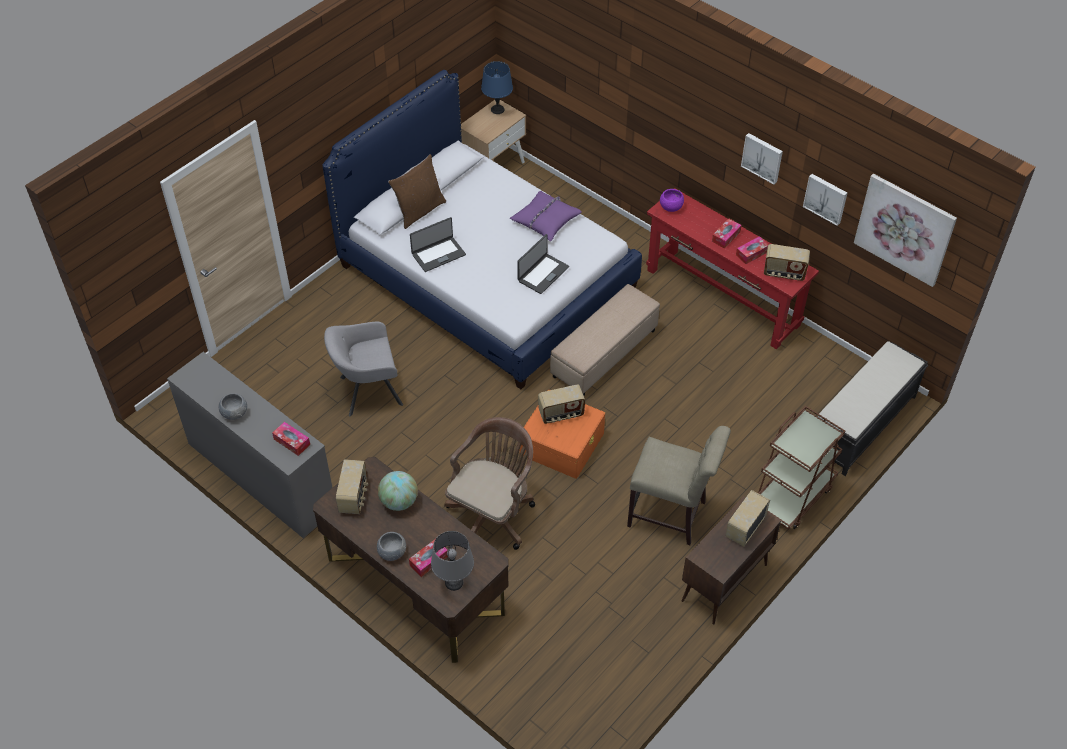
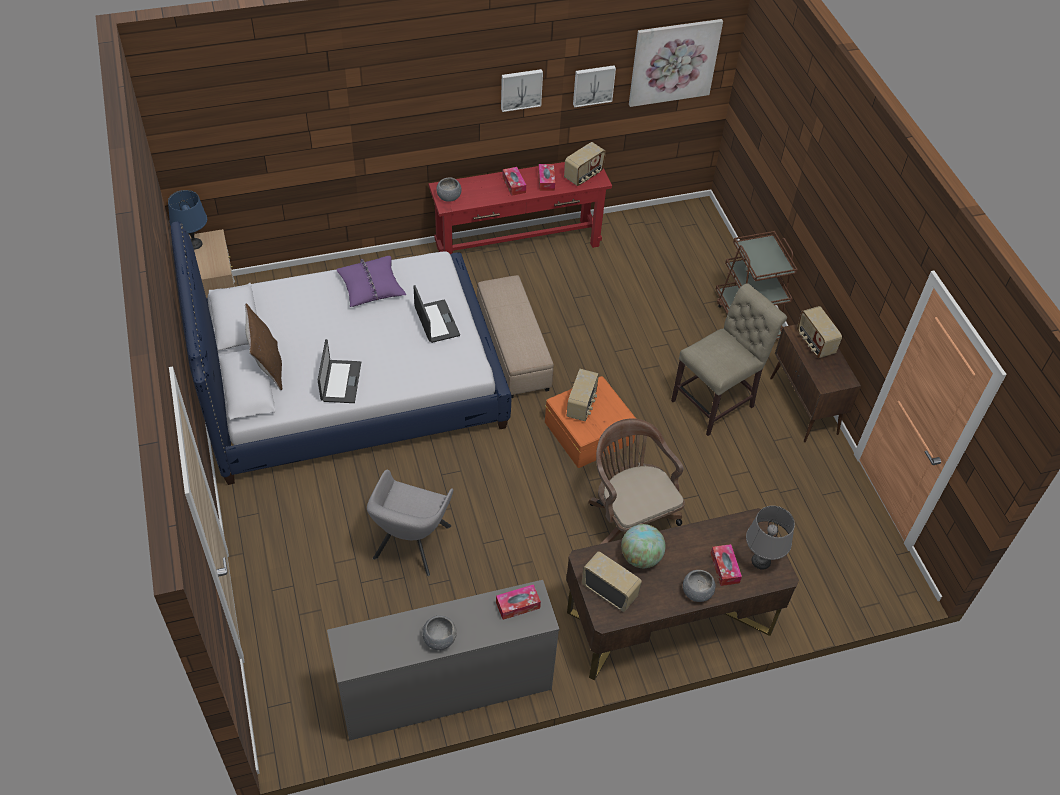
camera: 60 degrees left, 0 degrees up
(671, 207) = (449, 197): purple bowl -> grey bowl
(861, 425) = (710, 244): black bench -> none

